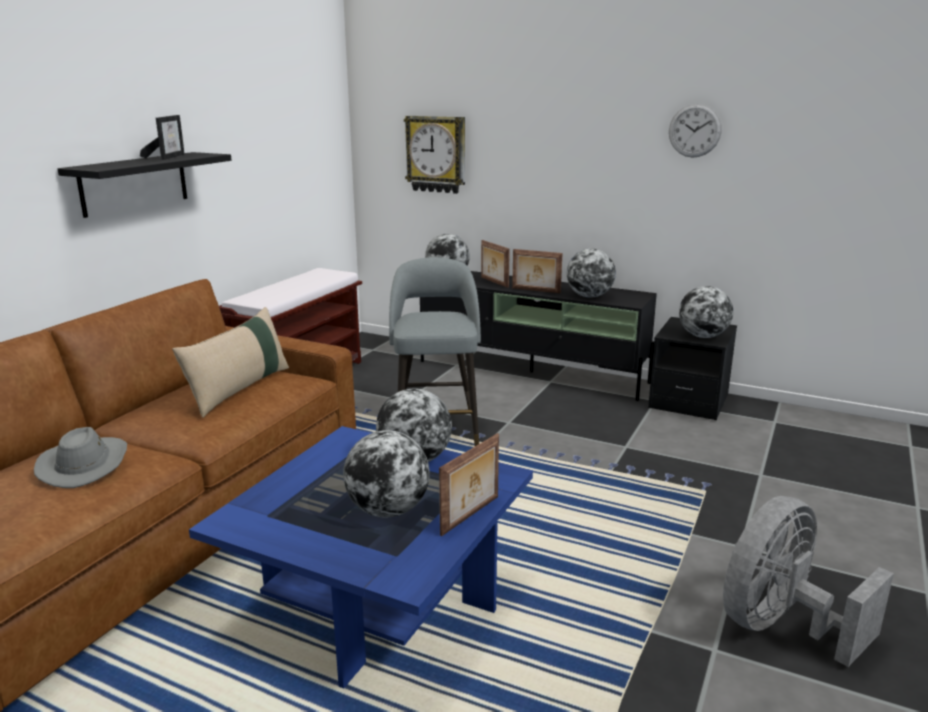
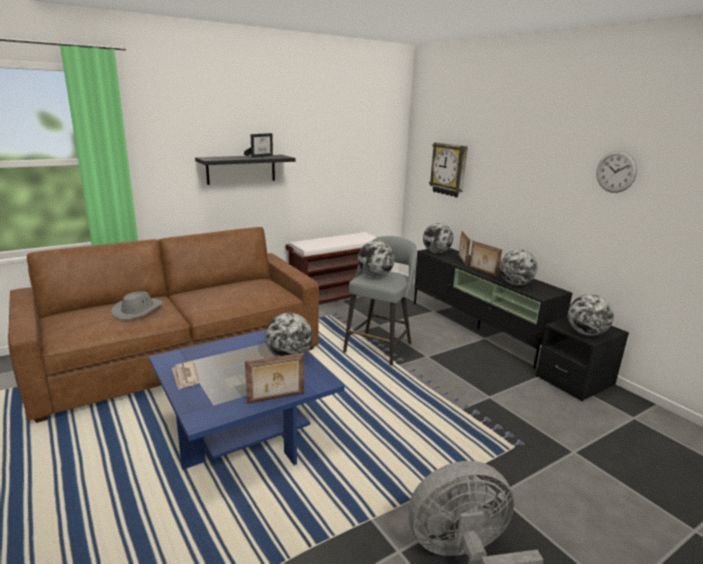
camera: 30 degrees right, 0 degrees up
(239, 389) = (247, 292): beige pillow -> none
(298, 536) = (185, 377): none -> newspaper
(388, 510) = (240, 379): globe -> globe (375, 276)

